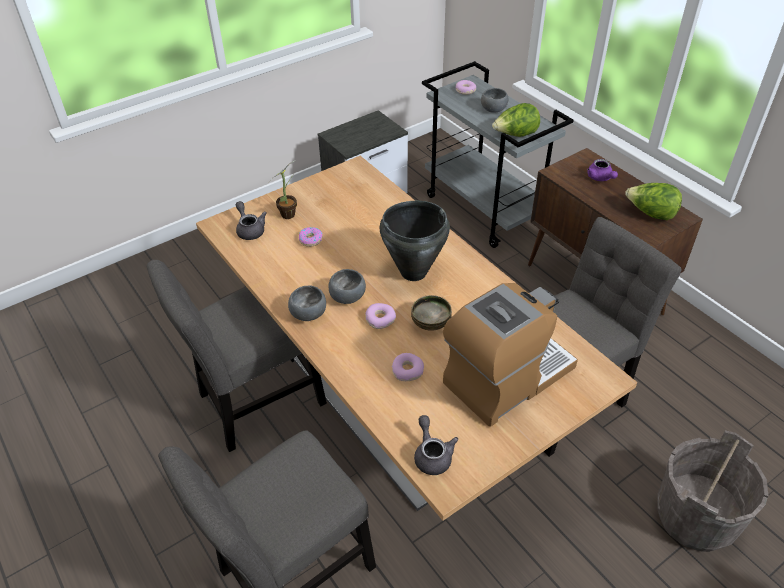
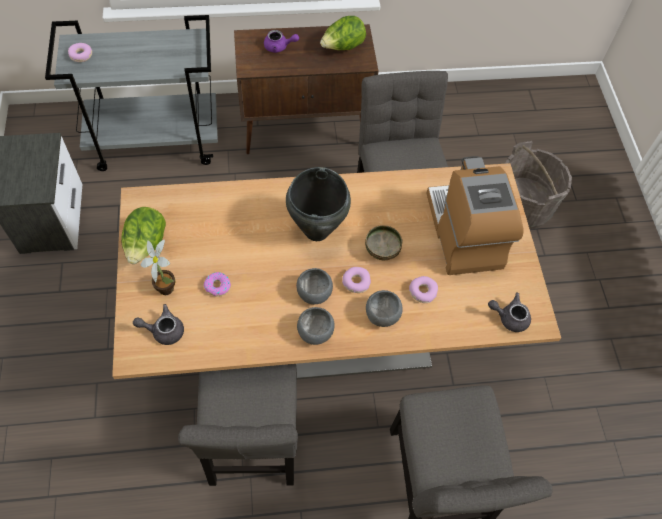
camera: 65 degrees left, 15 degrees up
(493, 109) = (130, 53): grey bowl -> grey bowl (381, 314)
(515, 135) = (183, 62): lettuce -> lettuce (146, 245)

